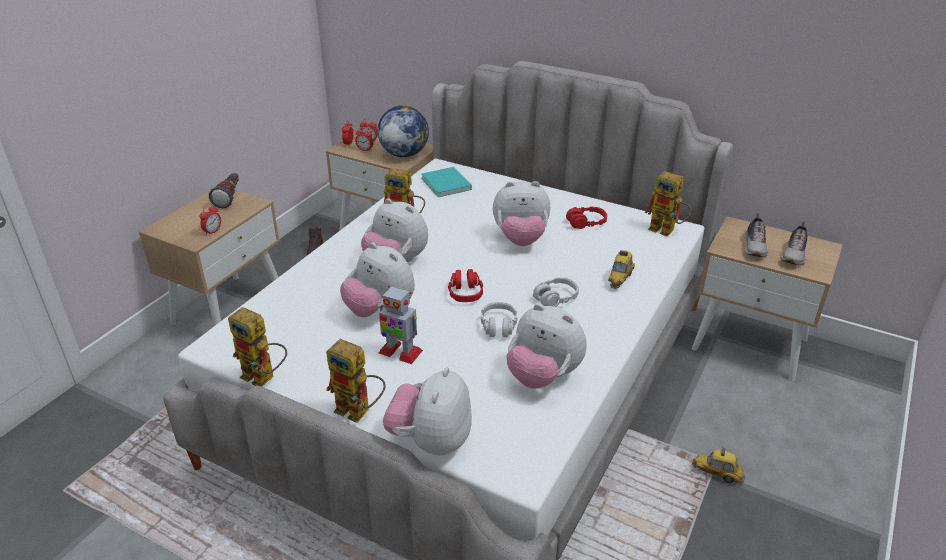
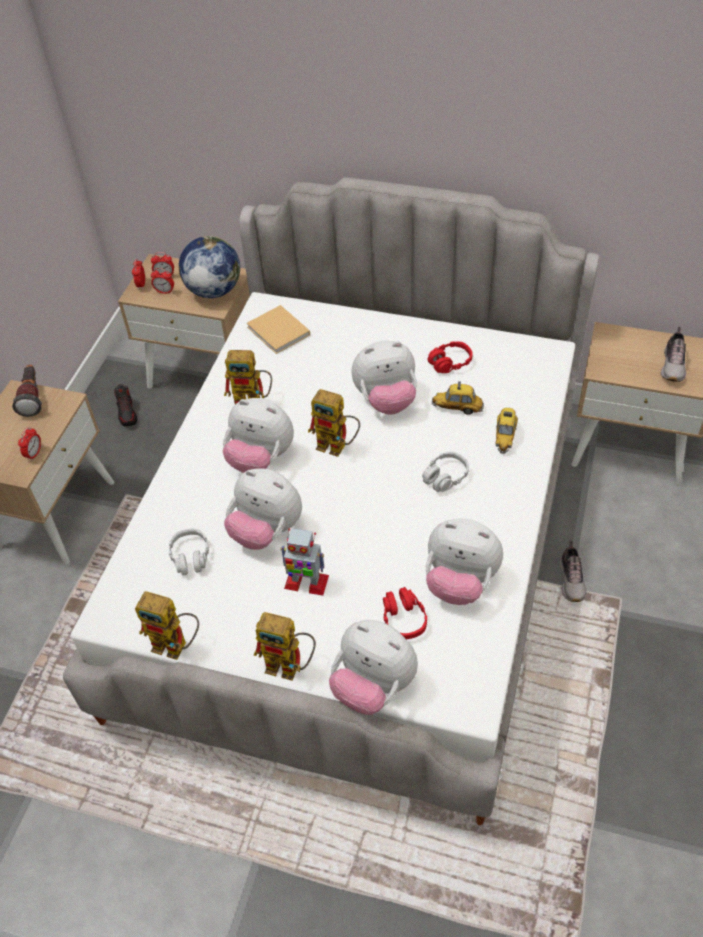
camera: 10 degrees left, 15 degrees up
(431, 441) = (373, 686): plush toy -> plush toy turned 60 degrees counterclockwise
(446, 184) = (279, 332): turquoise book -> beige book
(465, 293) = (349, 489): red headphones -> red headphones (404, 619)
(498, 326) = (397, 526): grey headphones -> grey headphones (190, 557)
(667, 230) = (538, 357): toy robot -> toy robot (337, 446)
(717, 473) = (624, 611): toy car -> toy car (457, 408)
(755, 247) = (632, 362): shoe -> shoe (572, 580)

